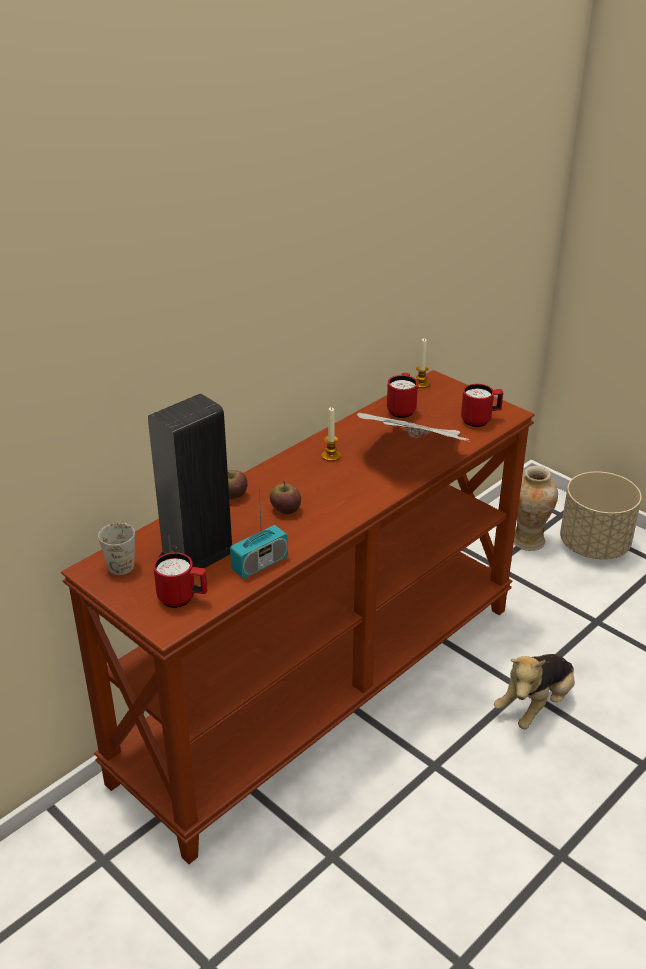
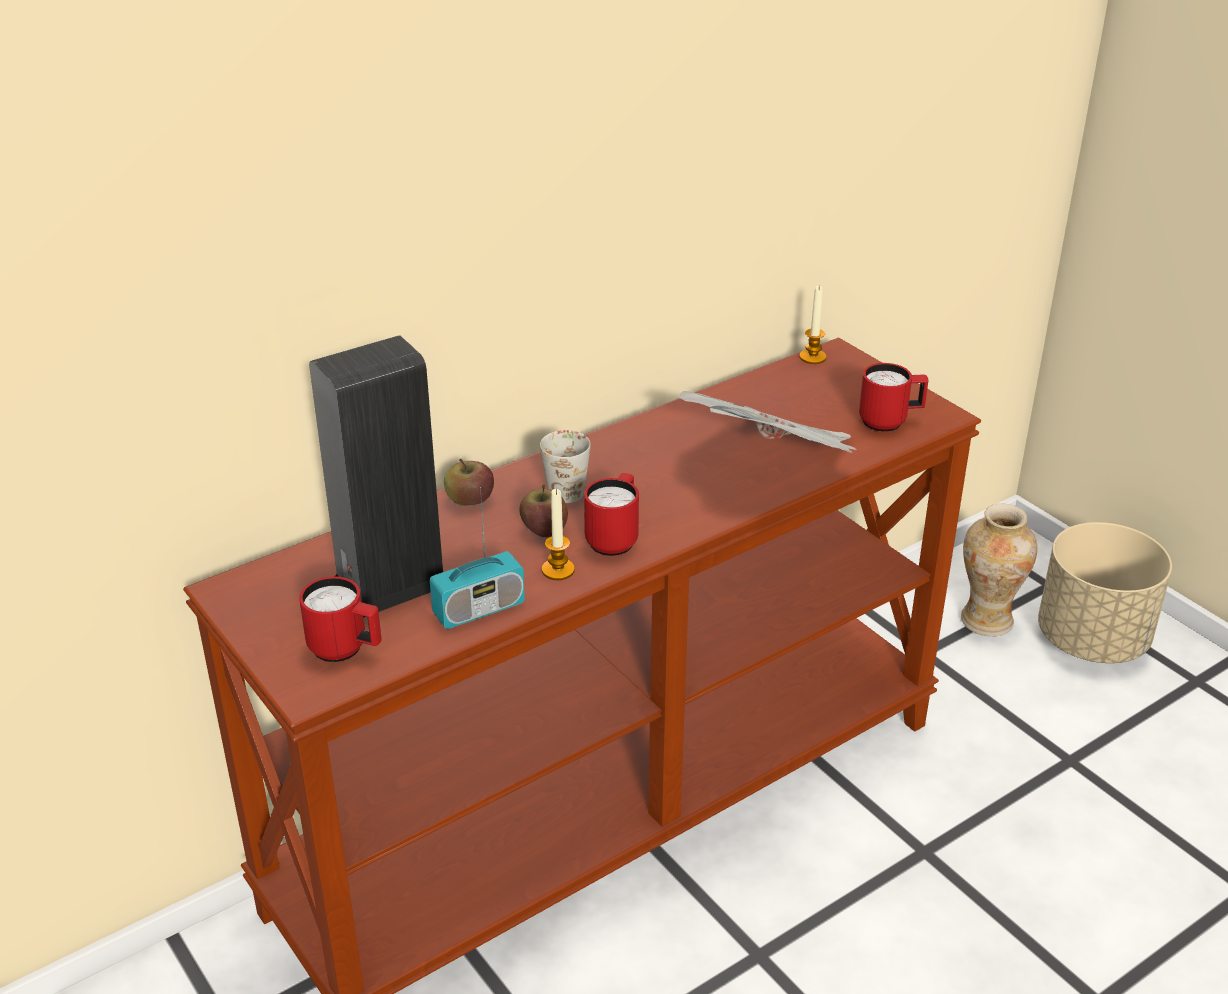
camera: 10 degrees right, 0 degrees up
(123, 561) = (277, 582): white mug -> white mug (569, 486)
(331, 456) = (639, 455): candle -> candle (558, 570)
(402, 409) = (770, 394): red mug -> red mug (615, 538)
(536, 705) = (941, 881): plush toy -> none

